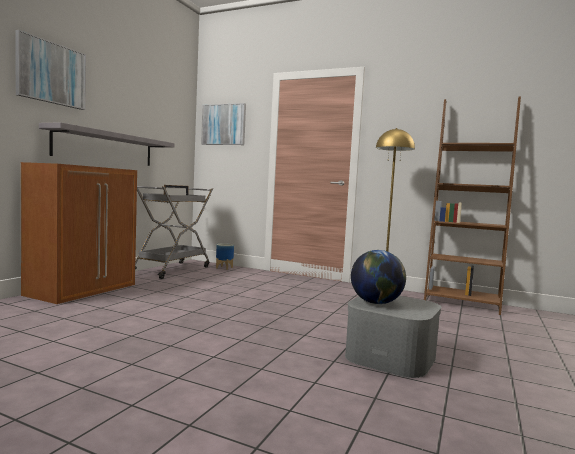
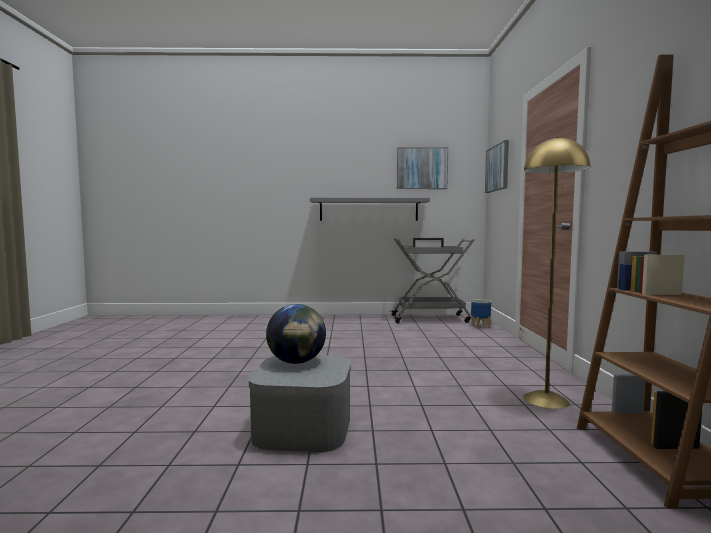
camera: 65 degrees right, 0 degrees up
(51, 73) = (321, 163): picture -> picture (422, 168)
(82, 289) = (332, 318): brown cabinet -> none

